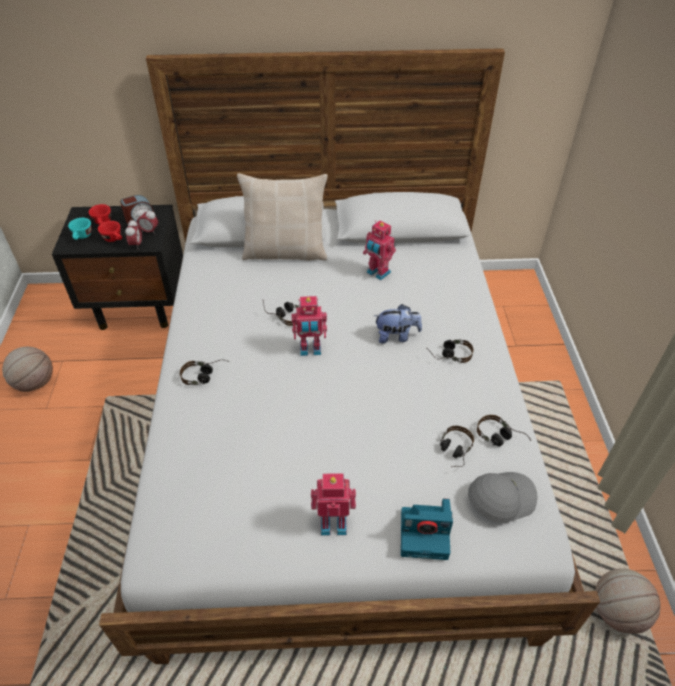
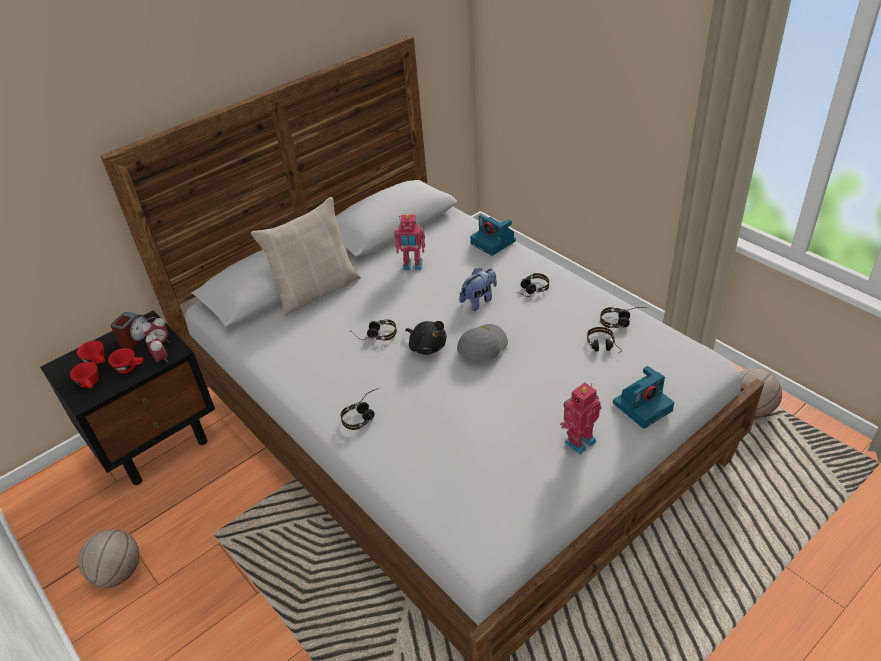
camera: 35 degrees left, 5 degrees down
(82, 237) = (90, 384): turquoise cup -> red cup
(310, 350) = (427, 346): toy robot -> black plush toy
(467, 291) = (494, 242): none -> camera
(500, 498) = (662, 355): grey cap -> grey cap (481, 347)

